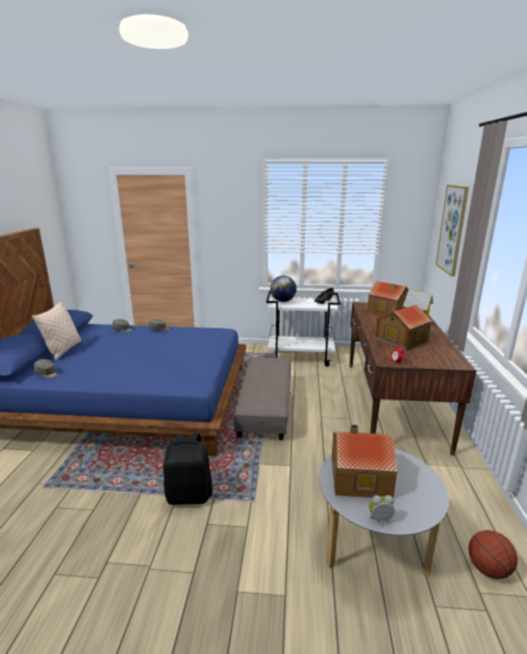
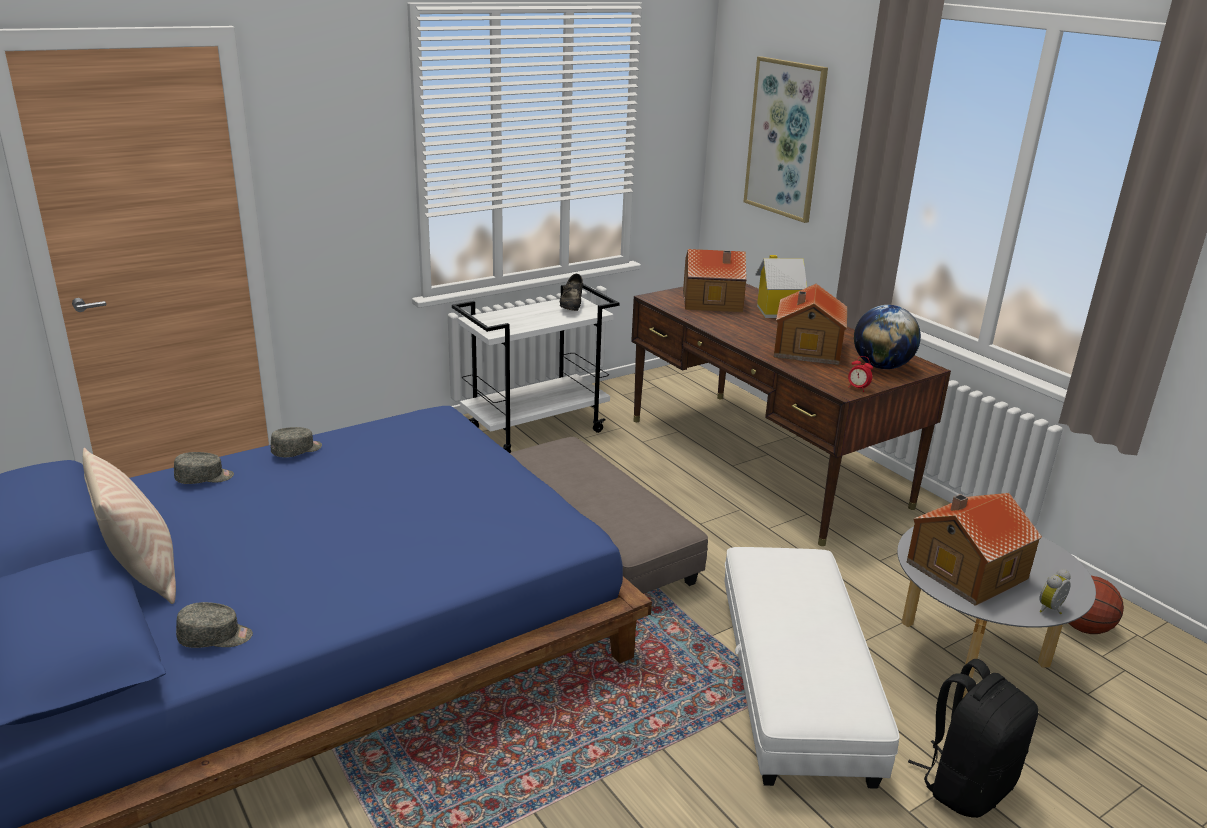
camera: 40 degrees left, 5 degrees up
(189, 495) = (679, 735): black backpack -> black backpack (966, 785)
(267, 502) = (794, 683): none -> white ottoman
(283, 301) = (496, 320): globe -> globe (881, 366)

